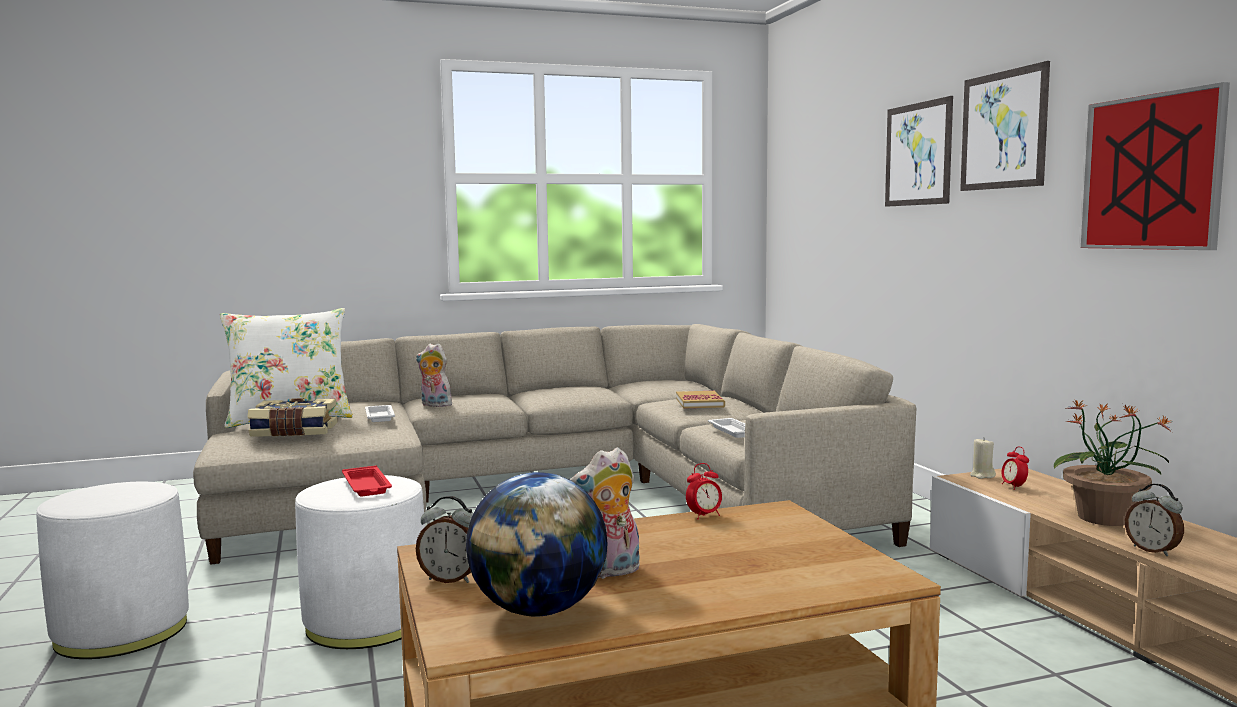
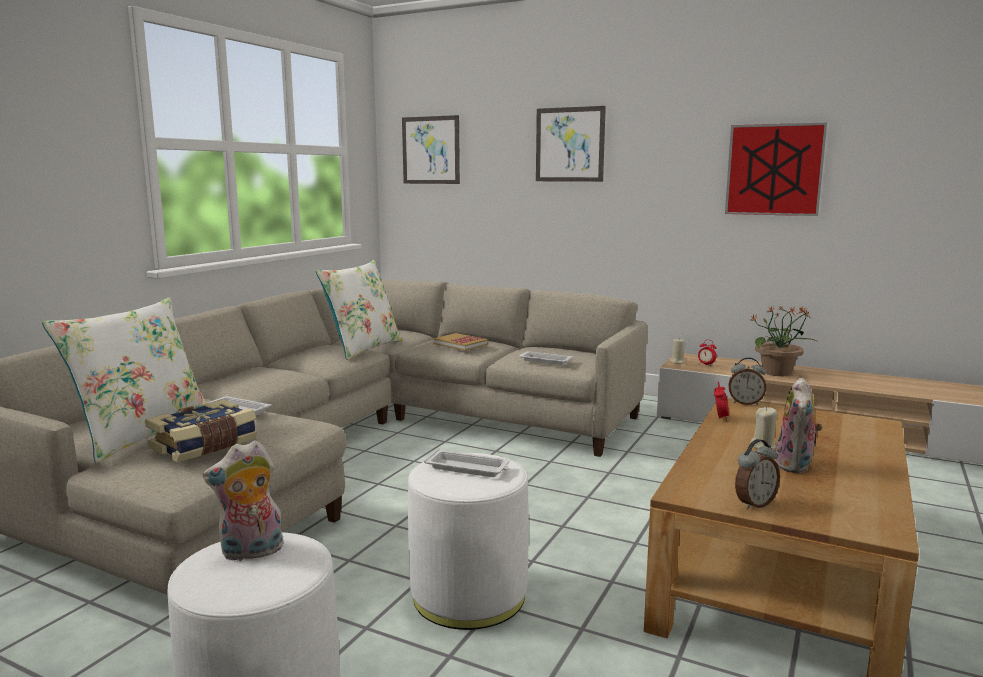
camera: 45 degrees left, 5 degrees up
(367, 486) = (468, 468): red tray -> white tray
(434, 405) = (245, 388): plush toy -> plush toy (251, 553)
(539, 610) = (845, 499): globe -> none
(614, 393) = (362, 348): none -> white pillow
(647, 548) = (763, 446): none -> beige candle
(1003, 130) = (654, 134): picture -> picture (431, 150)
(1153, 550) = (829, 383): alarm clock -> alarm clock (745, 403)

